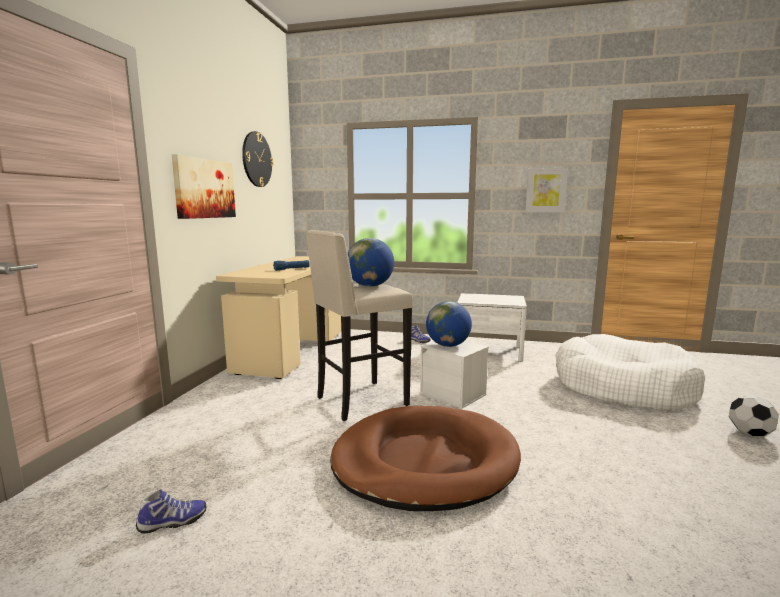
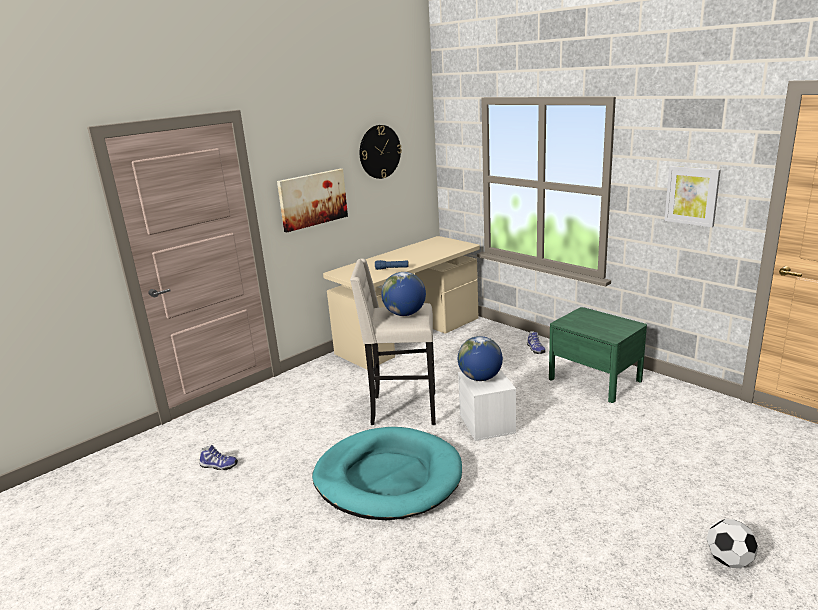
camera: 35 degrees right, 10 degrees up
(424, 462) = (388, 478): brown dog bed -> turquoise dog bed
(489, 350) = (594, 380): white nightstand -> green nightstand
(622, 387) = (675, 466): white dog bed -> none

